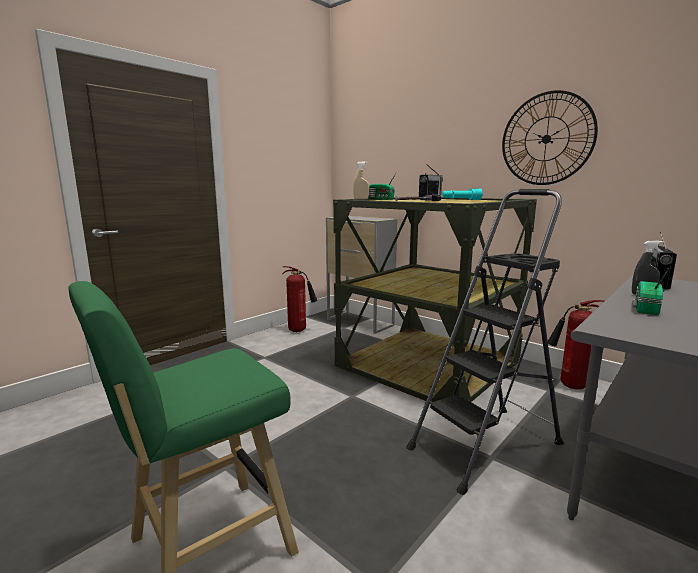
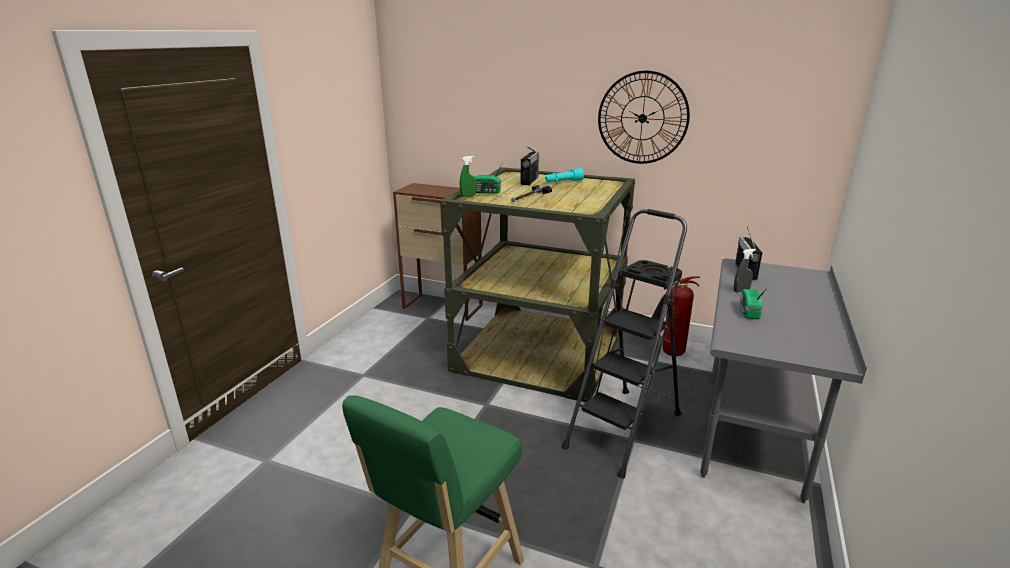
camera: 20 degrees left, 10 degrees up
(299, 330) = (380, 330): fire extinguisher -> none
(360, 323) = (443, 307): grey cabinet -> brown cabinet
(361, 199) = (468, 196): beige spray bottle -> green spray bottle

